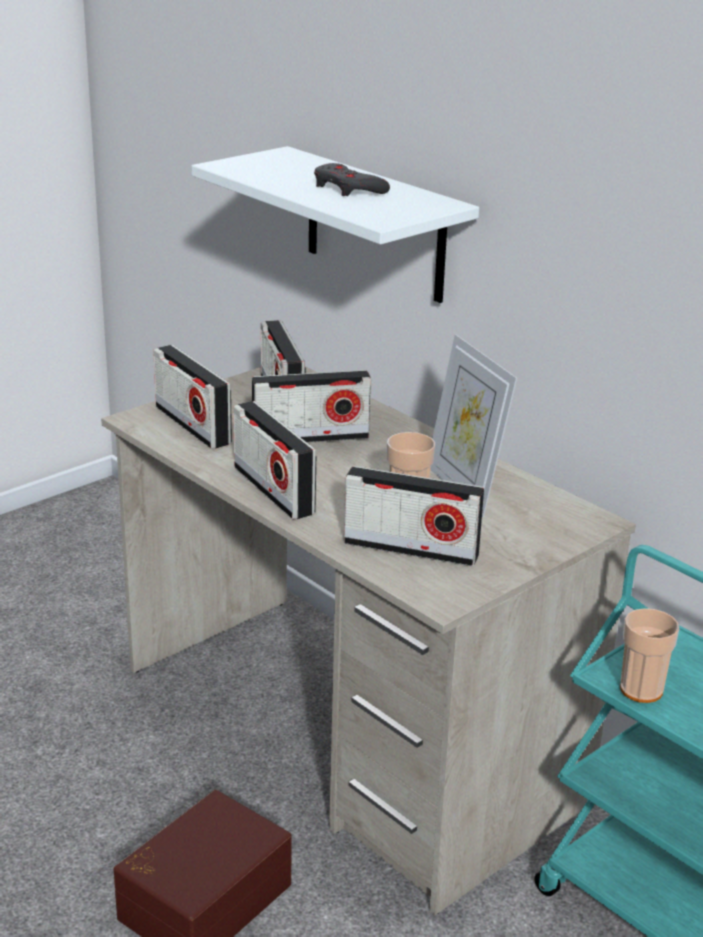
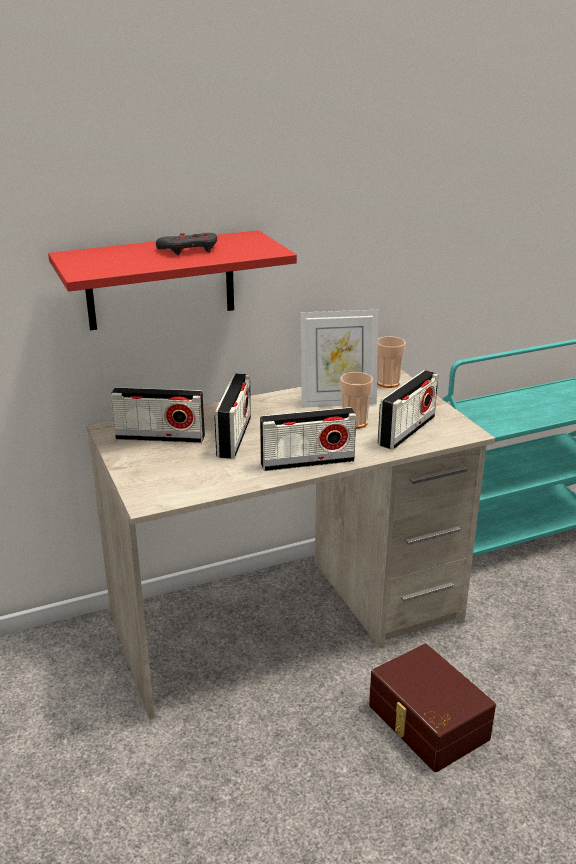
camera: 70 degrees left, 0 degrees up
(192, 425) = (179, 478): radio -> none
(375, 225) = (161, 280): white shelf -> red shelf
(641, 690) = (491, 428): cup -> cup (388, 383)

